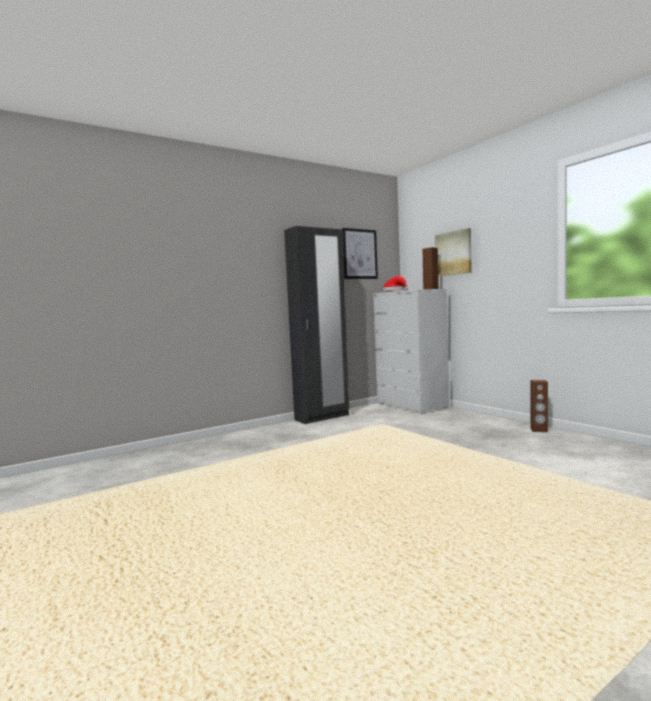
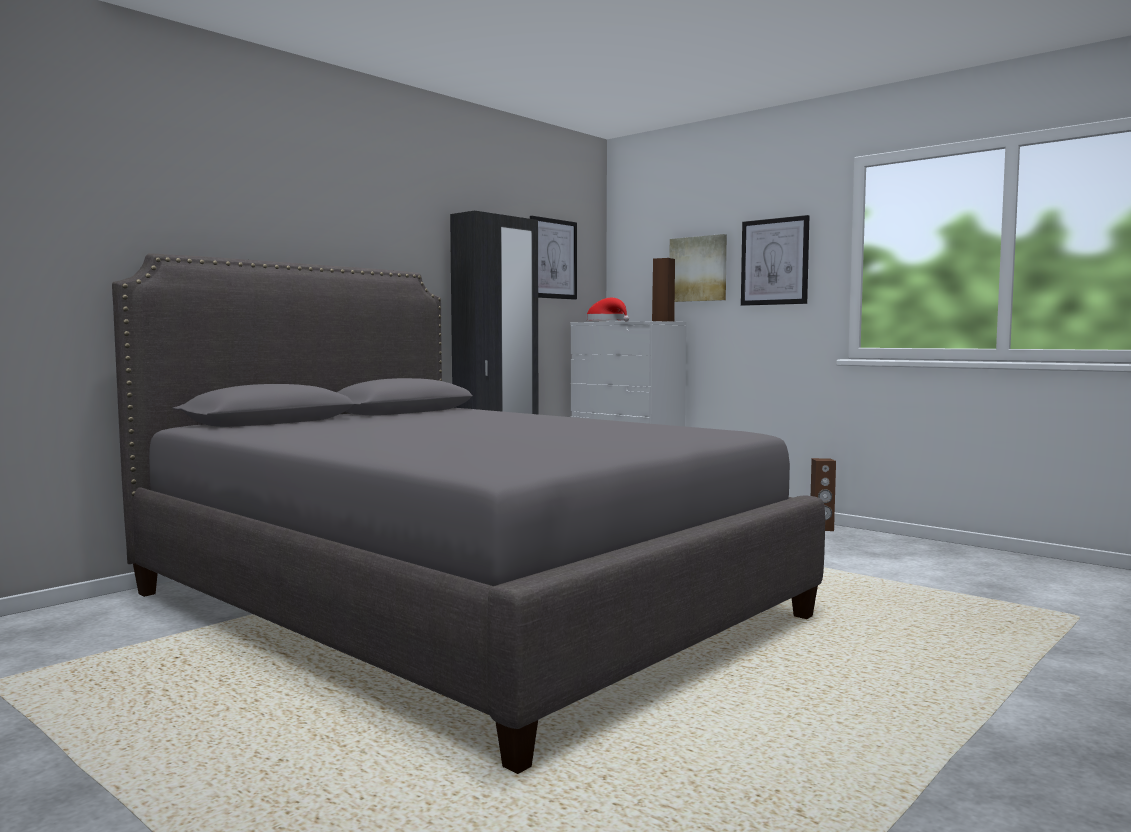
camera: 15 degrees left, 0 degrees up
(246, 485) = (458, 604): none -> grey bed
(503, 243) = (774, 261): none -> picture

